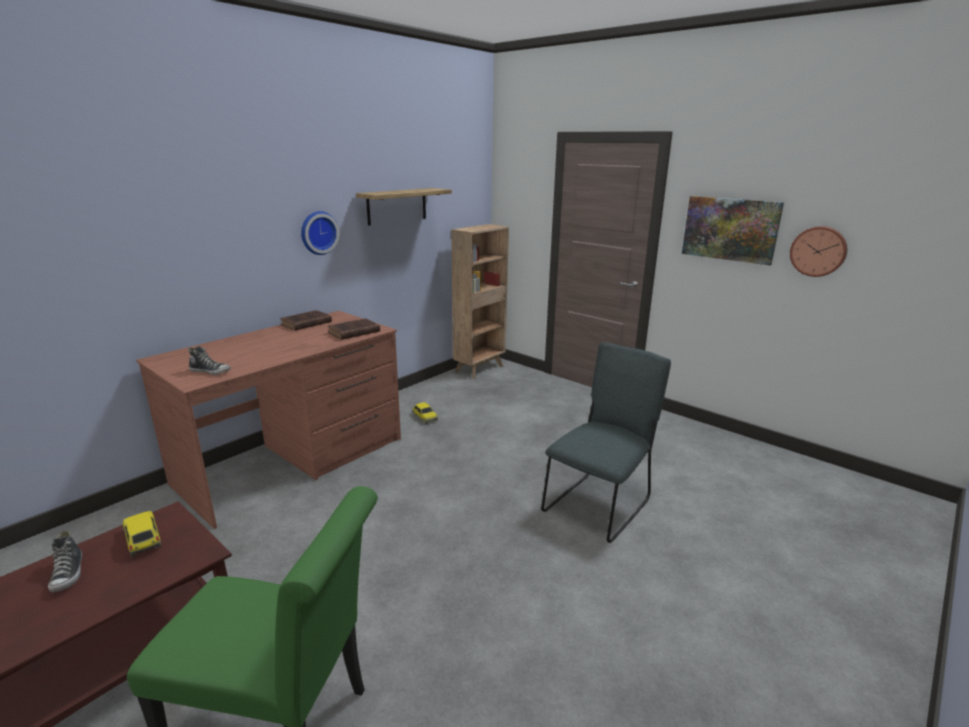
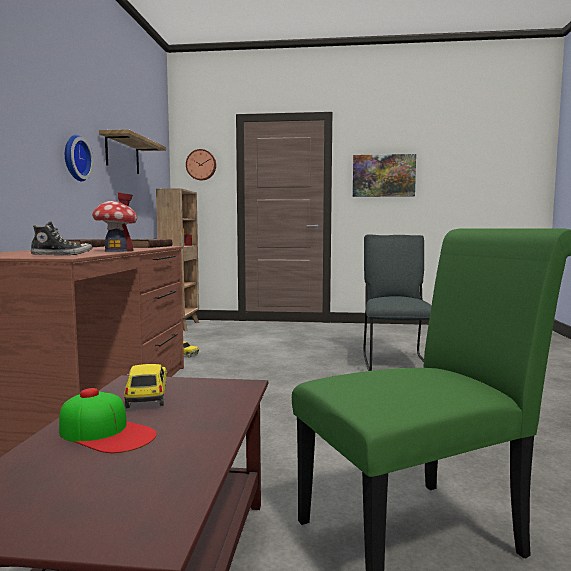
camera: 35 degrees left, 15 degrees down
(68, 574) = (106, 433): shoe -> cap
(143, 540) = (147, 396): toy car -> toy car turned 60 degrees clockwise
(280, 357) = (116, 251): none -> toy house
(818, 251) = (441, 183): wall clock -> wall clock (201, 165)

